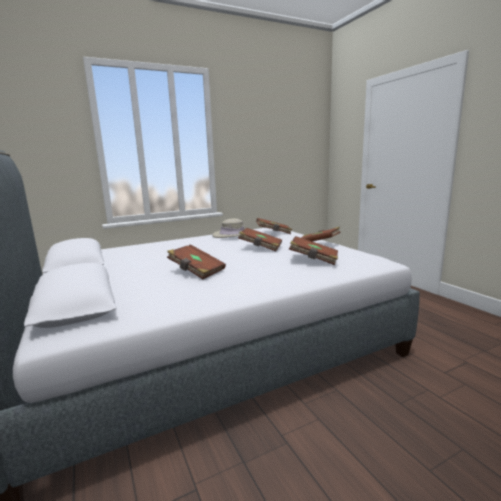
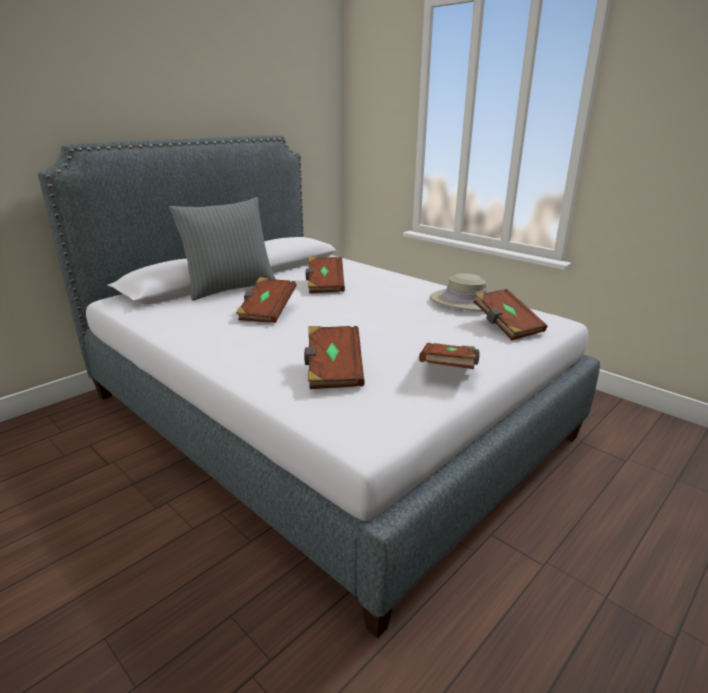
camera: 70 degrees right, 10 degrees up
(114, 281) = (230, 288): none -> grey pillow
(260, 247) = (390, 329): brown book -> brown book (324, 285)

